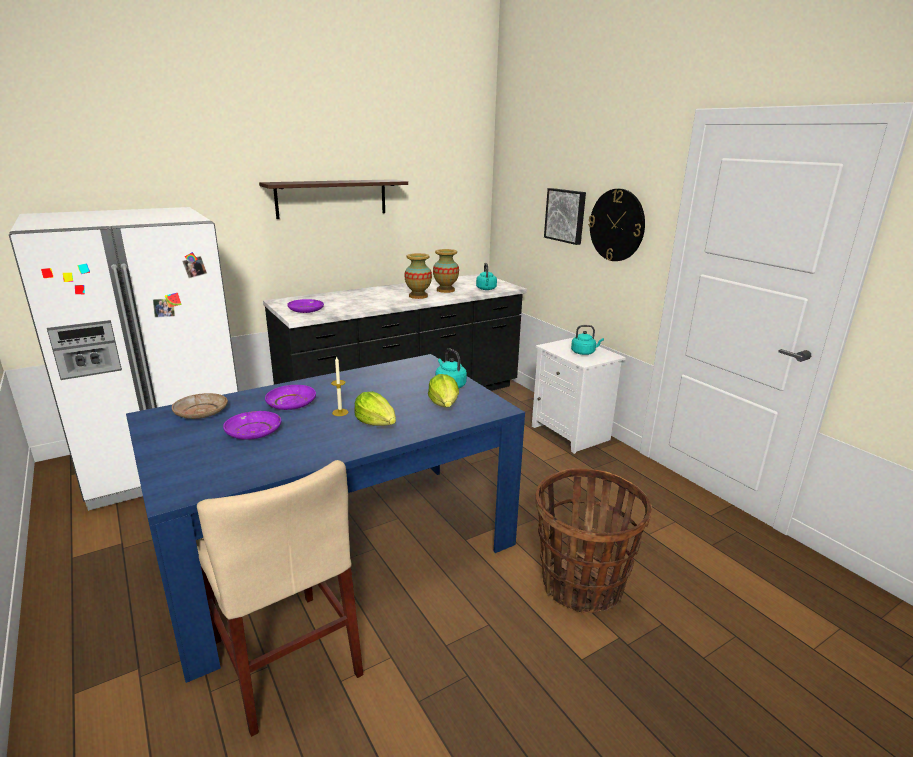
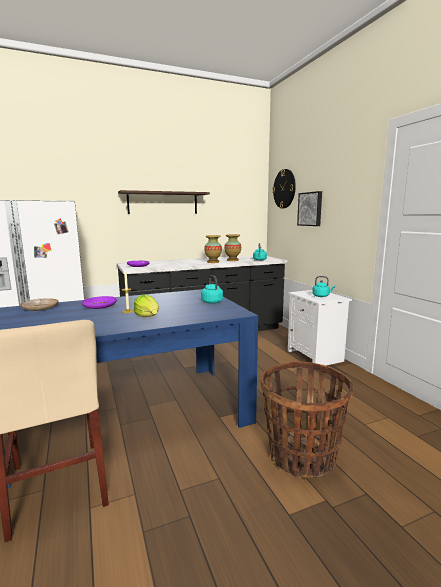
camera: 10 degrees right, 10 degrees down
(253, 432) = (63, 318): purple plate -> none
(444, 404) = (202, 310): lettuce -> none
(617, 225) = (342, 208): wall clock -> wall clock (284, 189)

